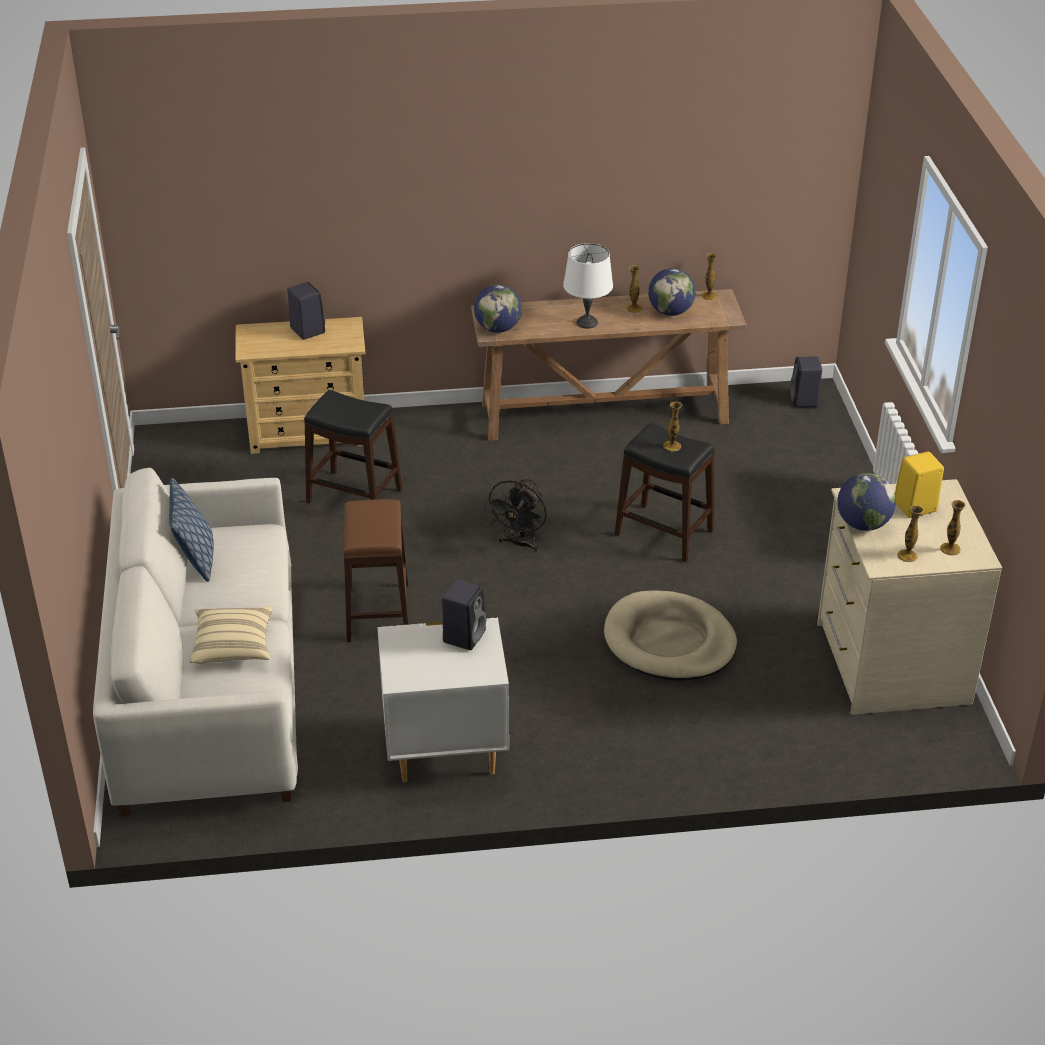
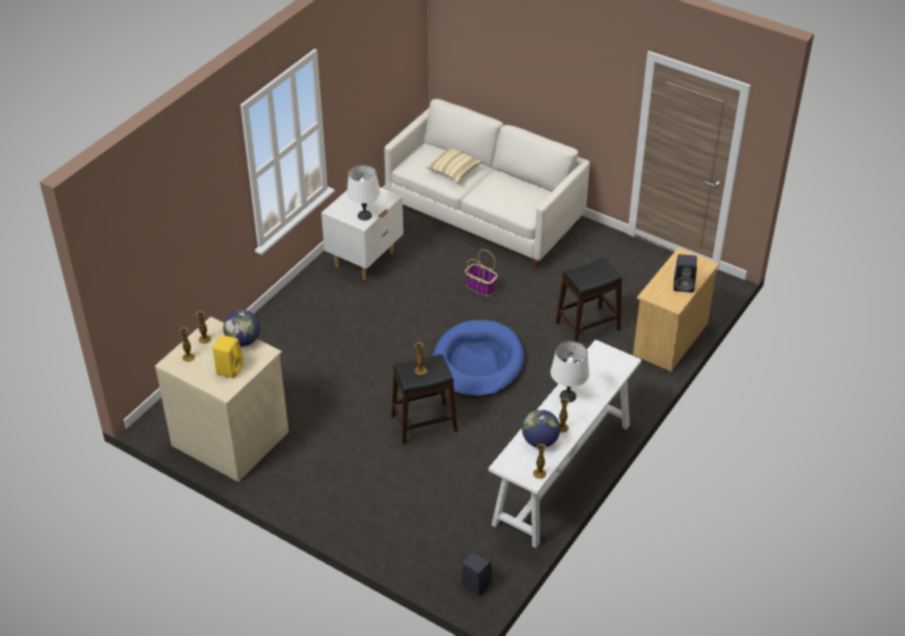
camera: 130 degrees right, 5 degrees up
(195, 559) = (529, 186): pillow -> none
(377, 612) = (481, 287): brown stool -> basket
(464, 635) = (365, 216): black speaker -> white table lamp
(498, 328) = (601, 355): globe -> none
(520, 544) = (478, 363): black fan -> blue dog bed
(605, 413) = (562, 474): brown console table -> white console table
(669, 641) = (343, 369): beige dog bed -> none

